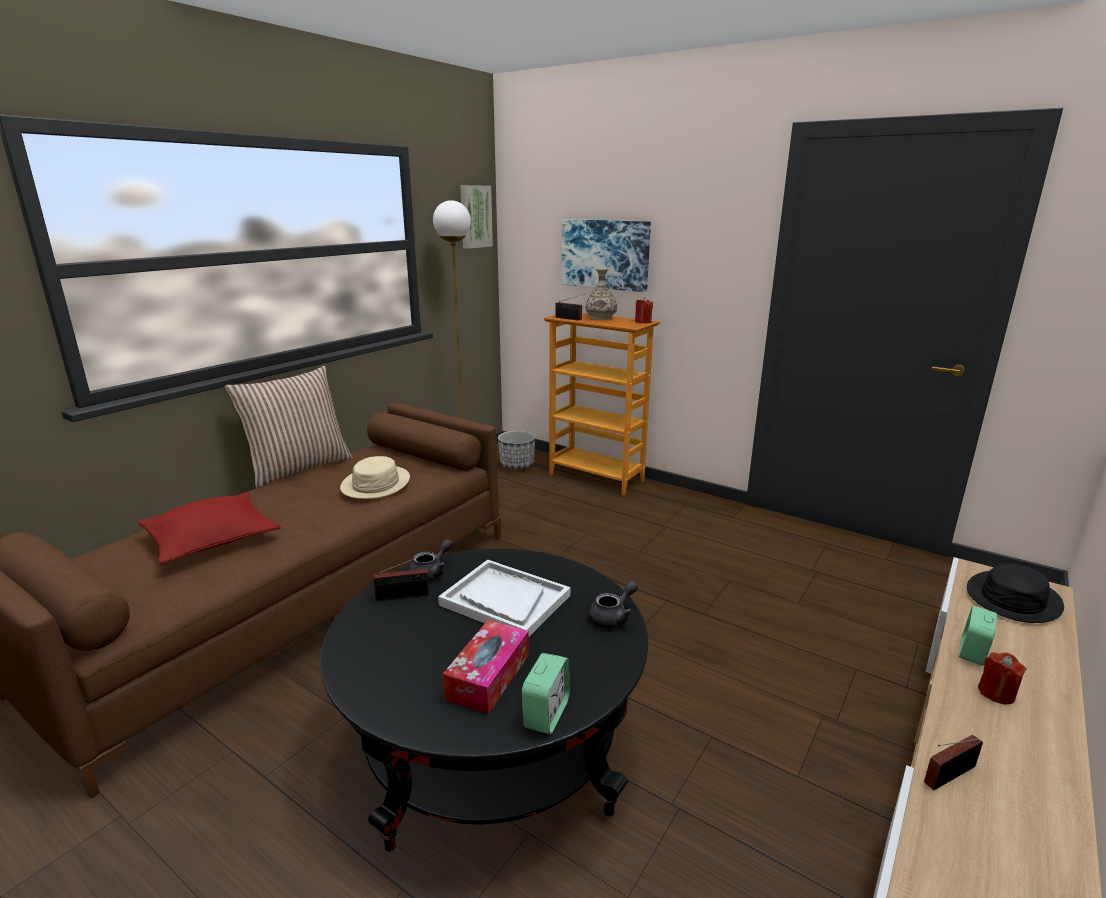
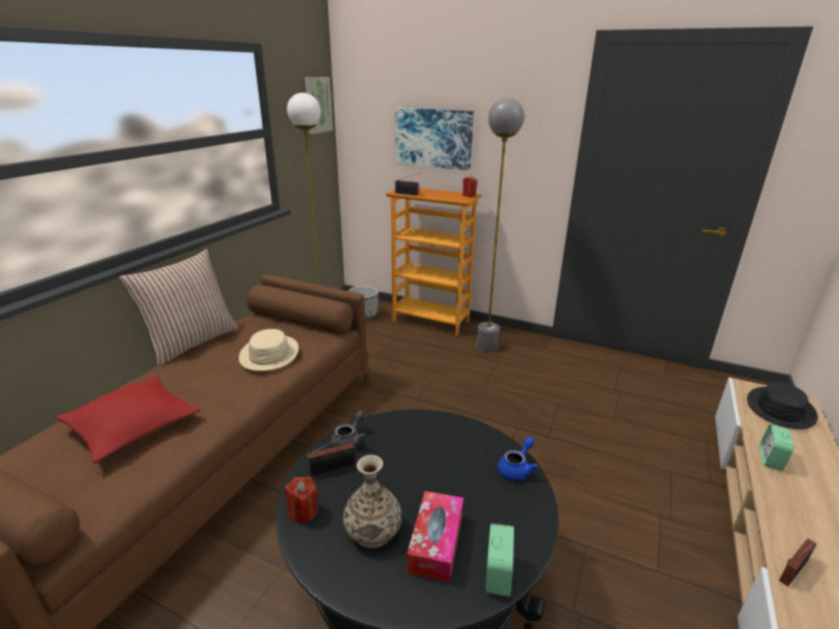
camera: 10 degrees left, 5 degrees up
(504, 600) = (422, 462): white tray -> none
(600, 318) = (432, 192): vase -> vase (372, 530)
(613, 617) = (517, 469): grey teapot -> blue teapot
(658, 509) = (487, 346): none -> grey floor lamp
(996, 693) = (798, 493): red candle -> red candle (303, 512)

